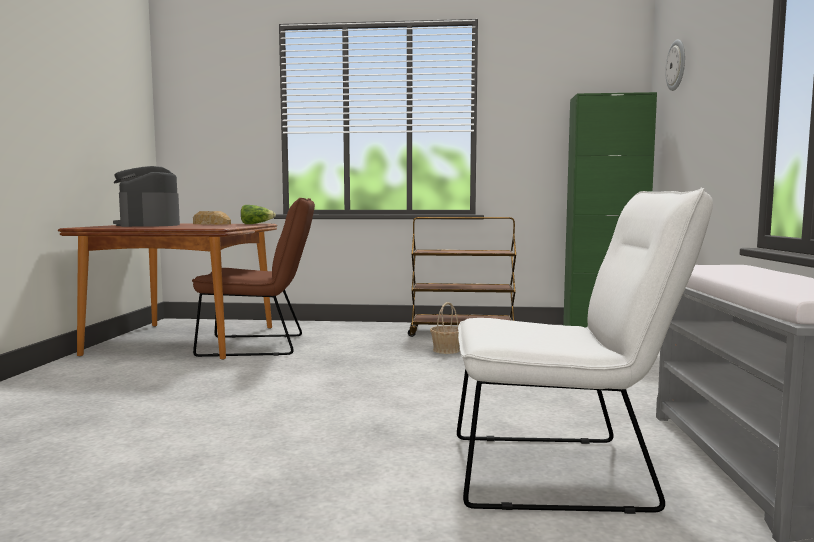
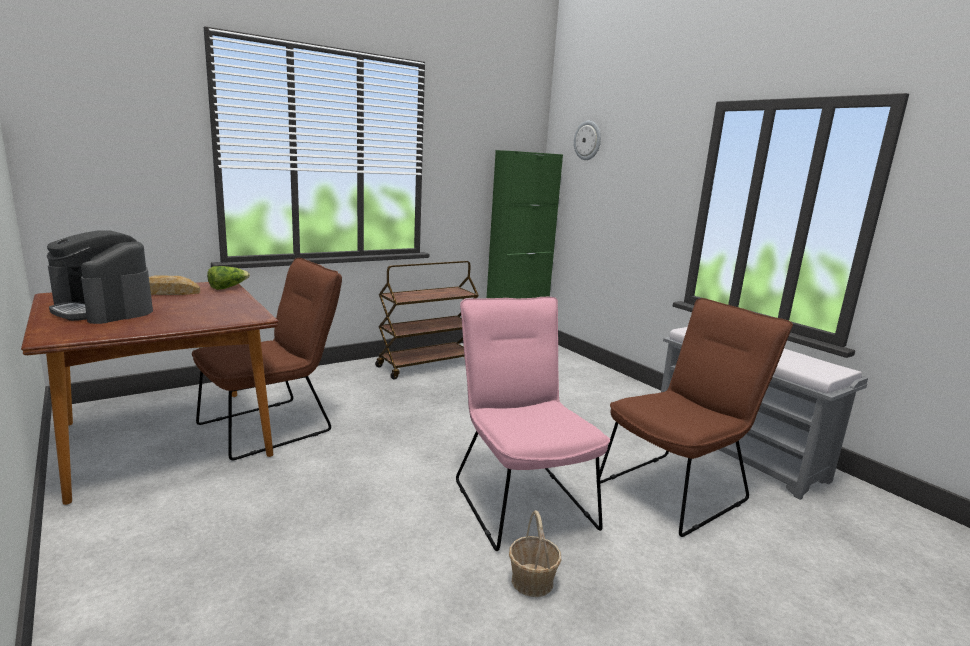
camera: 40 degrees left, 10 degrees up
(352, 426) = (519, 498): none -> pink chair
(446, 350) = (448, 391): basket -> basket (532, 581)
(563, 472) = (678, 489): white chair -> brown chair

